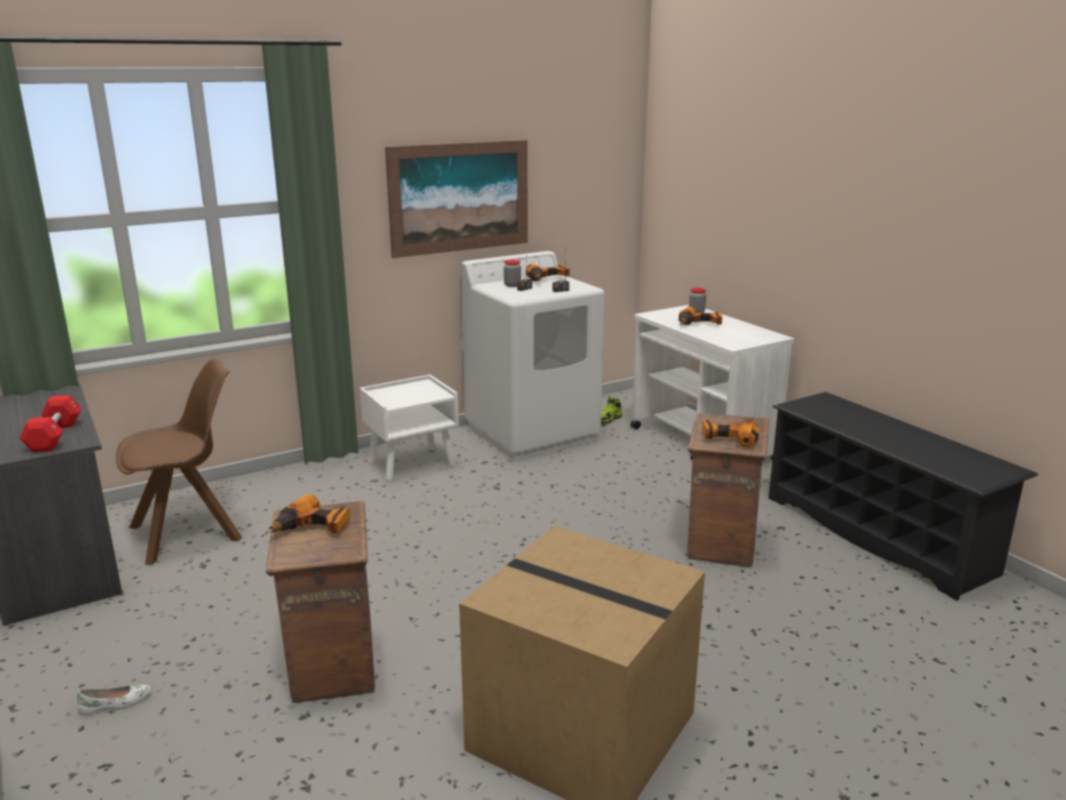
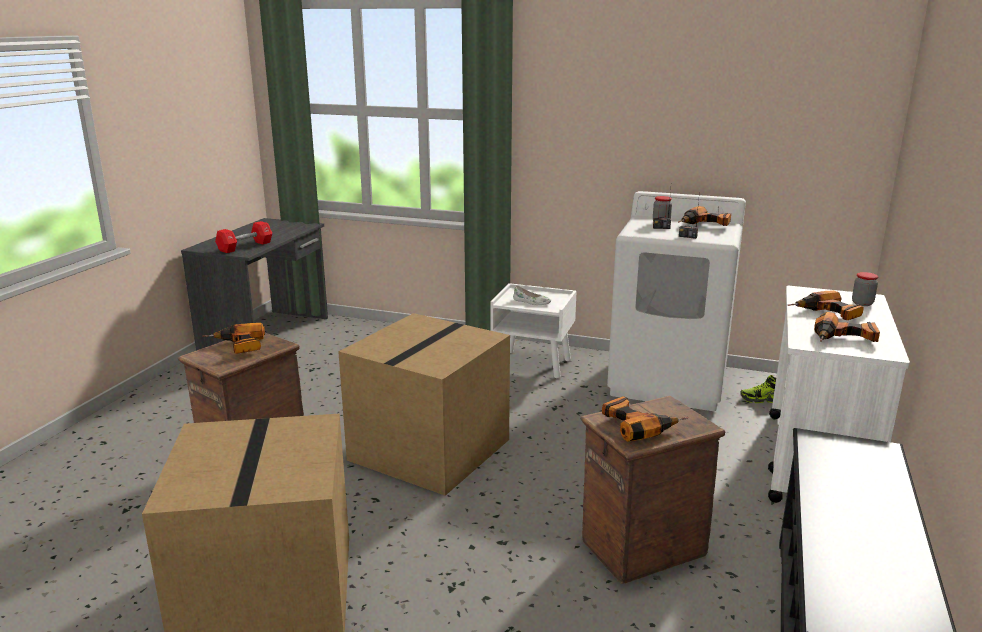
camera: 50 degrees right, 0 degrees up
(115, 704) = (156, 417): white shoe -> white shoe (531, 302)
(189, 532) = (340, 348): brown chair -> none
(460, 197) = (644, 127): picture -> none
(475, 566) = (430, 451): none -> cardboard box
(742, 336) = (844, 340): none -> power drill

